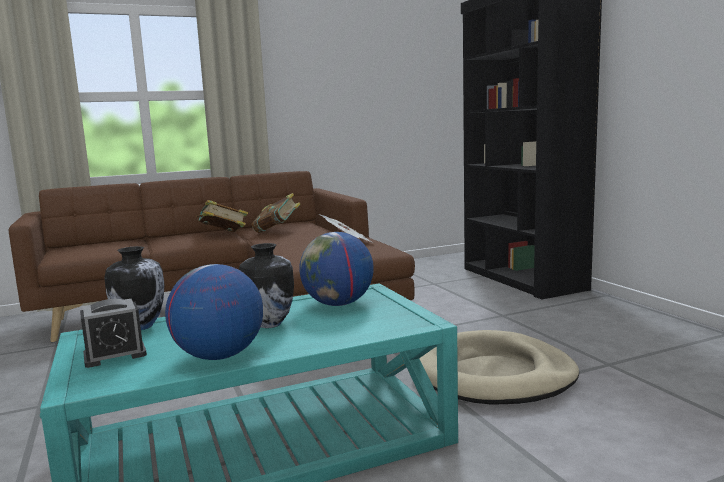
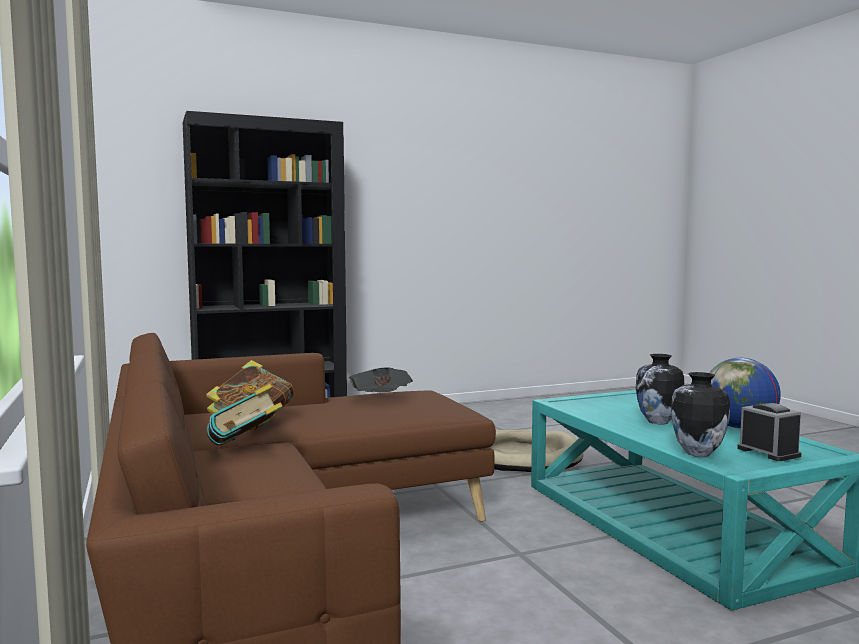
camera: 90 degrees left, 5 degrees down
(338, 304) = (597, 408): globe -> none

